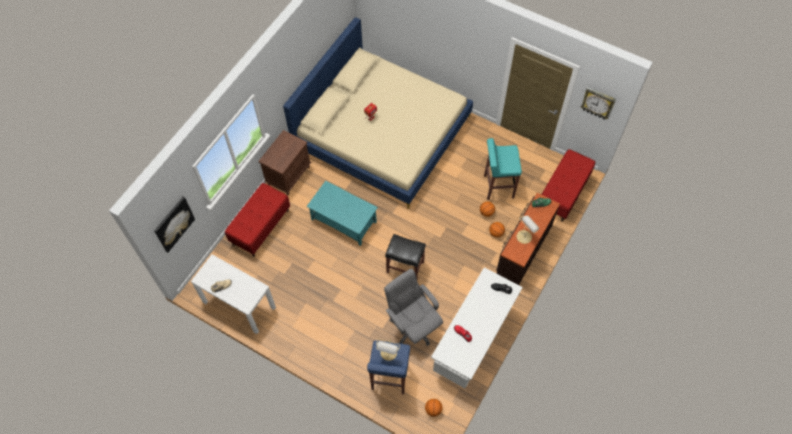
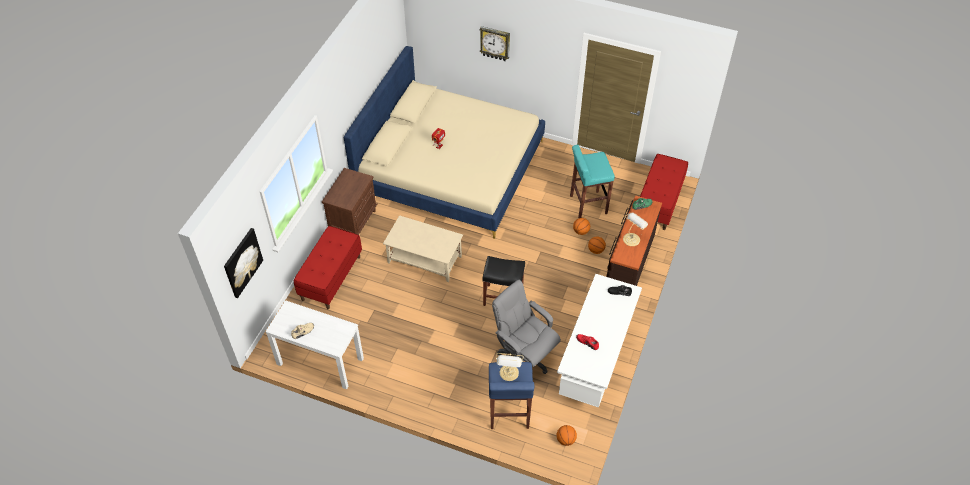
camera: 10 degrees left, 10 degrees down
(344, 221) = (425, 259): turquoise coffee table -> beige coffee table
(598, 103) = (684, 91): wall clock -> wall clock (495, 43)

